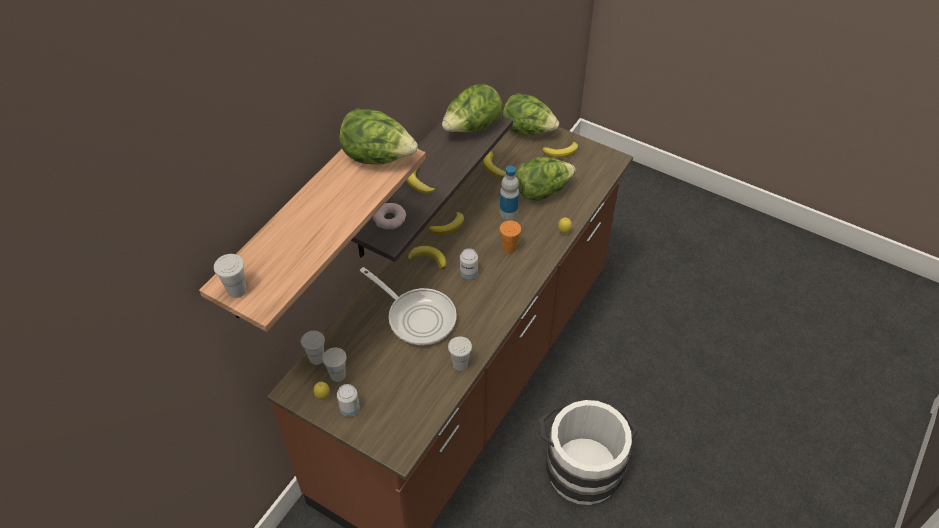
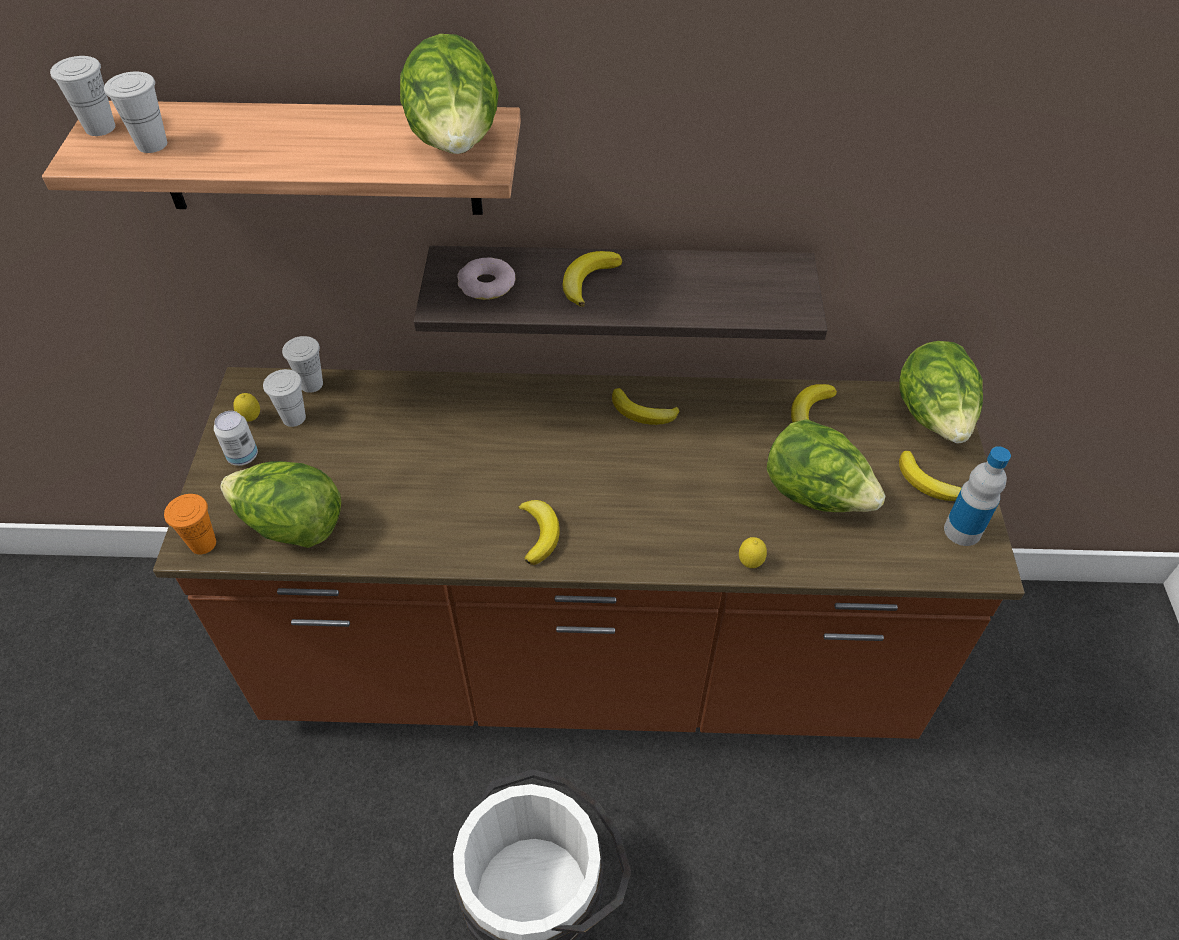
camera: 60 degrees right, 0 degrees up
(417, 317) = (445, 455): frying pan -> none
(428, 259) = (562, 418): banana -> banana (539, 533)
(460, 364) = (385, 545): white cup -> white cup (152, 144)
(469, 273) = (568, 477): can -> none
(472, 128) = (759, 291): lettuce -> lettuce (291, 526)
(508, 212) = (731, 471): bottle -> bottle (962, 531)
(509, 247) = (658, 504): orange cup -> orange cup (203, 543)

